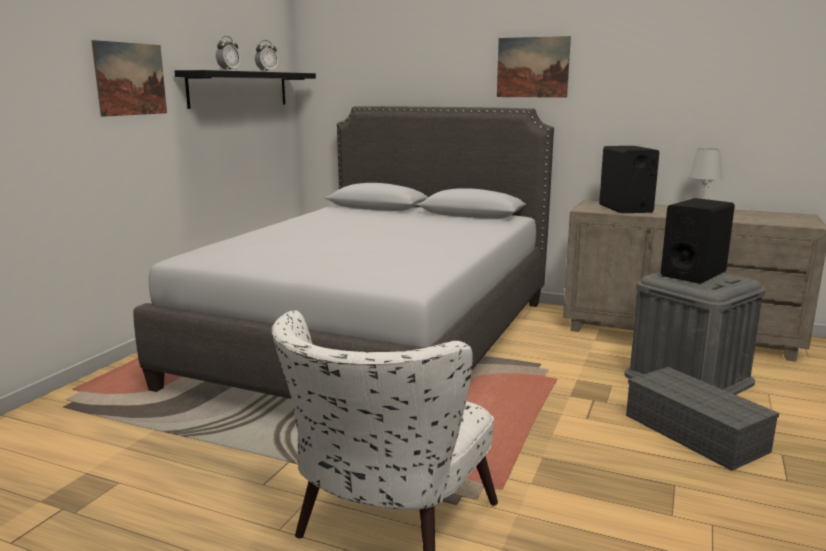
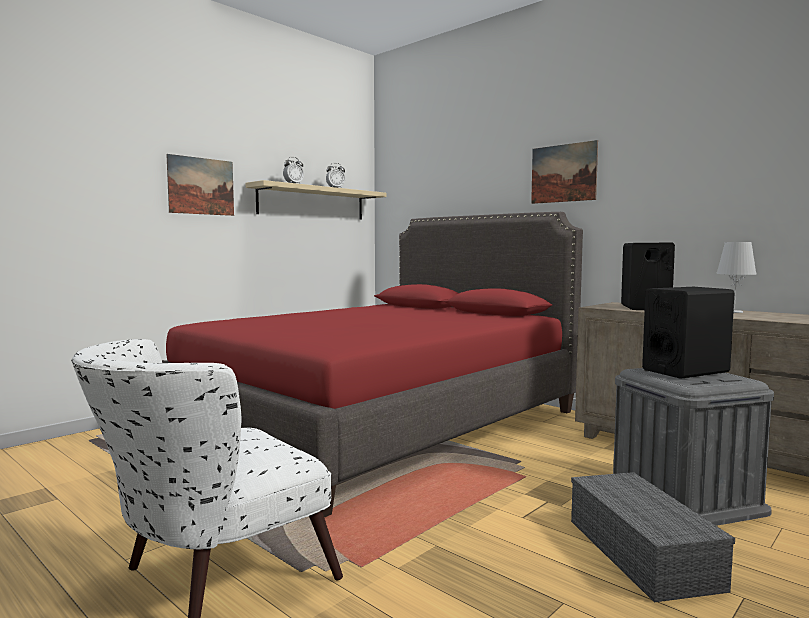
camera: 20 degrees right, 10 degrees down
(239, 89) = (312, 203): black shelf -> beige shelf
(375, 340) = (380, 423): grey bed -> red bed

